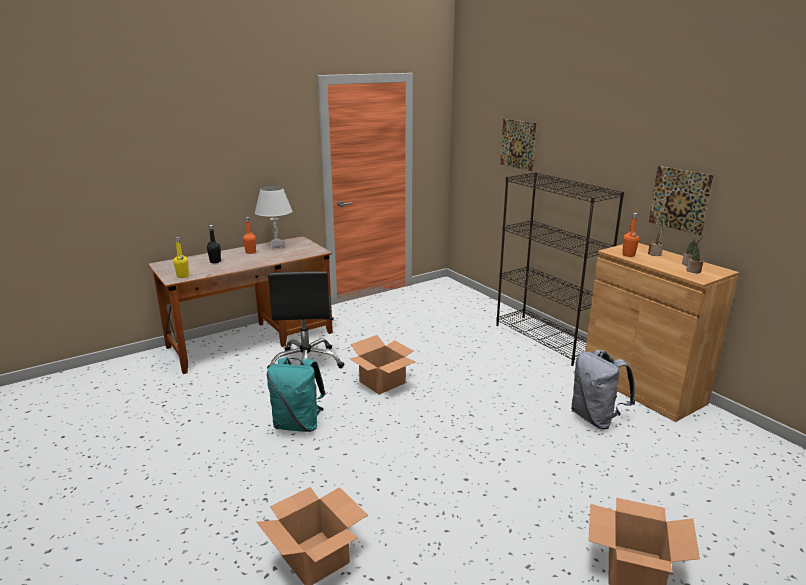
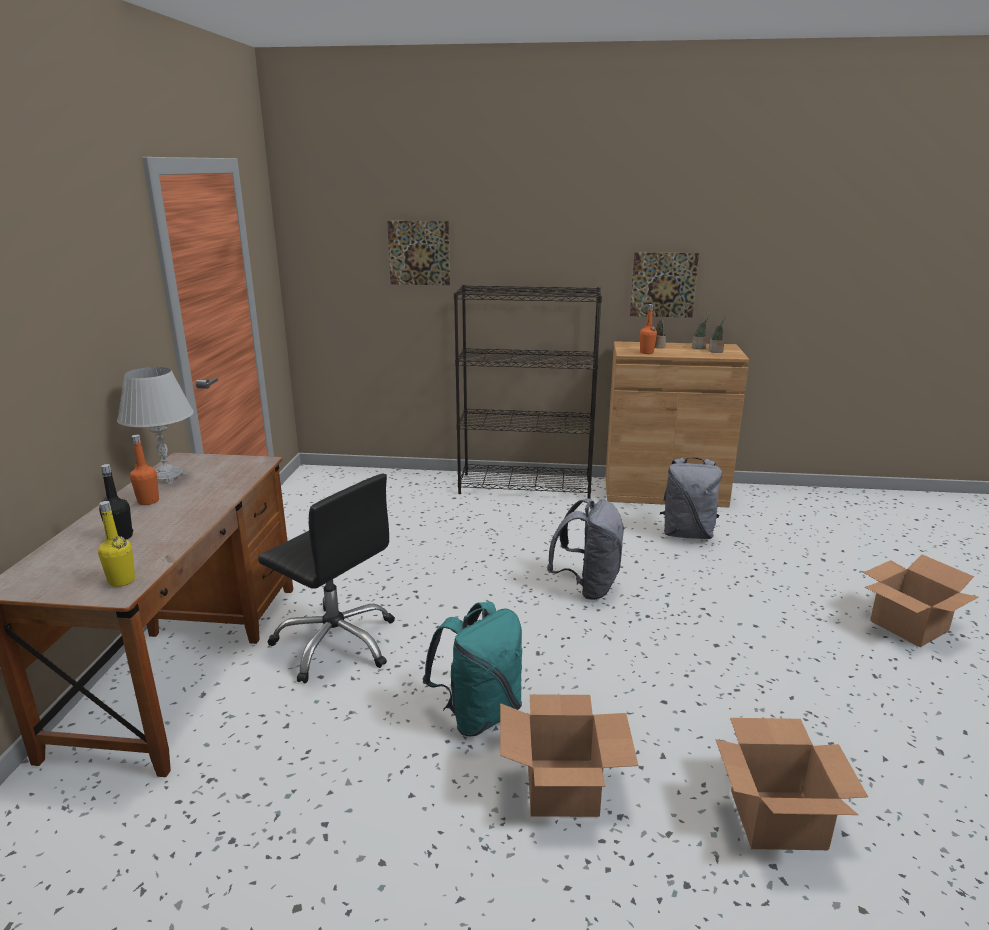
camera: 50 degrees left, 0 degrees up
(382, 382) = (468, 608): cardboard box -> cardboard box (561, 787)
(461, 408) = (587, 587): none -> grey backpack

